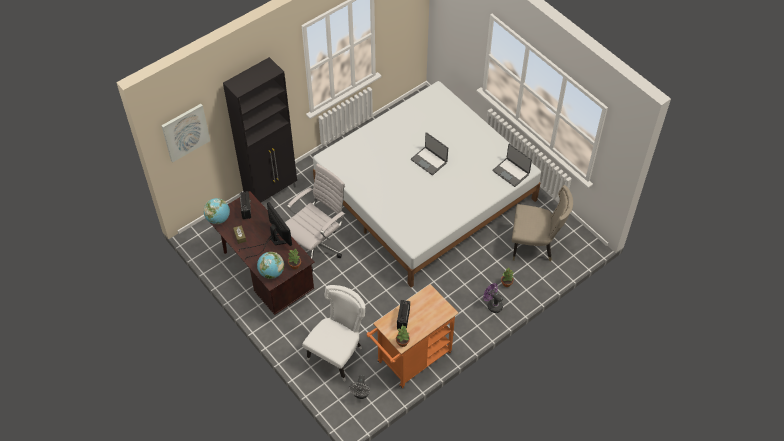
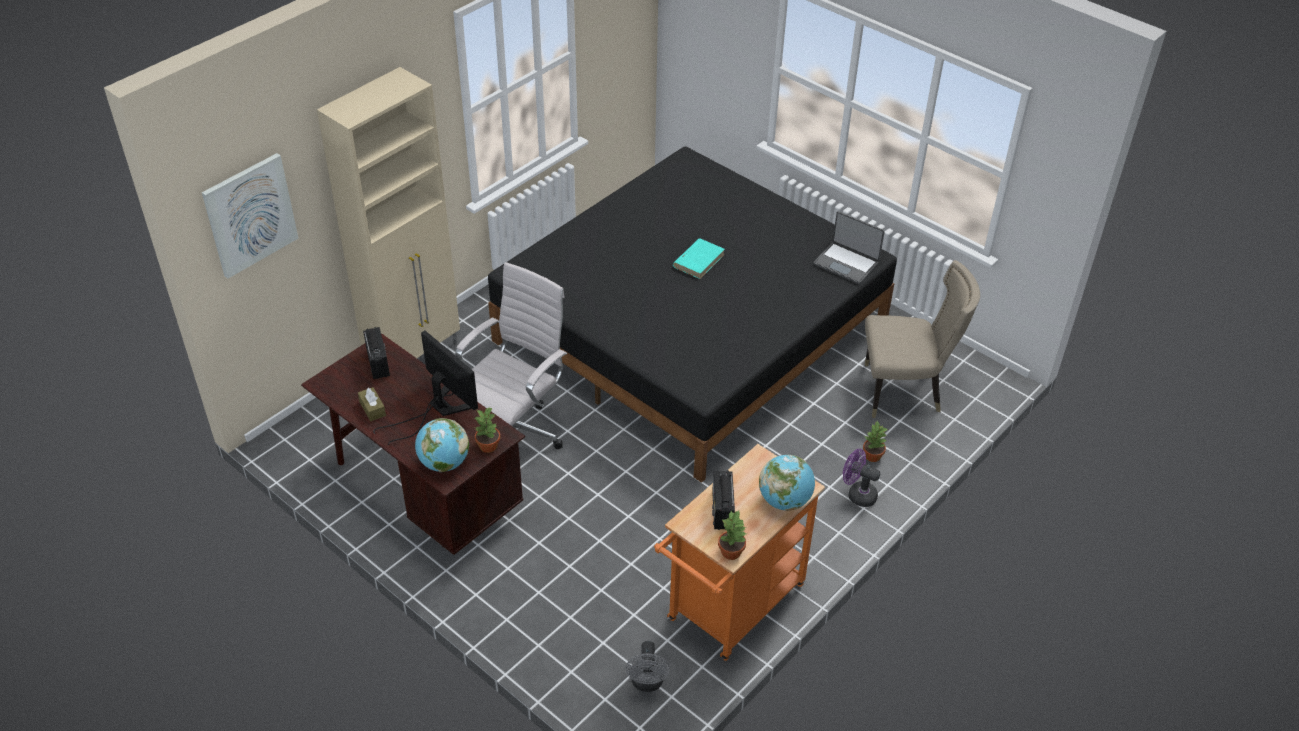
camera: 10 degrees left, 10 degrees down
(218, 219) = (326, 384): globe -> globe (784, 500)
(272, 192) = (415, 356): black cabinet -> beige cabinet
(338, 354) = (588, 614): white chair -> none
(425, 194) = (691, 331): white bed -> black bed
(429, 161) = (699, 260): laptop -> turquoise book

